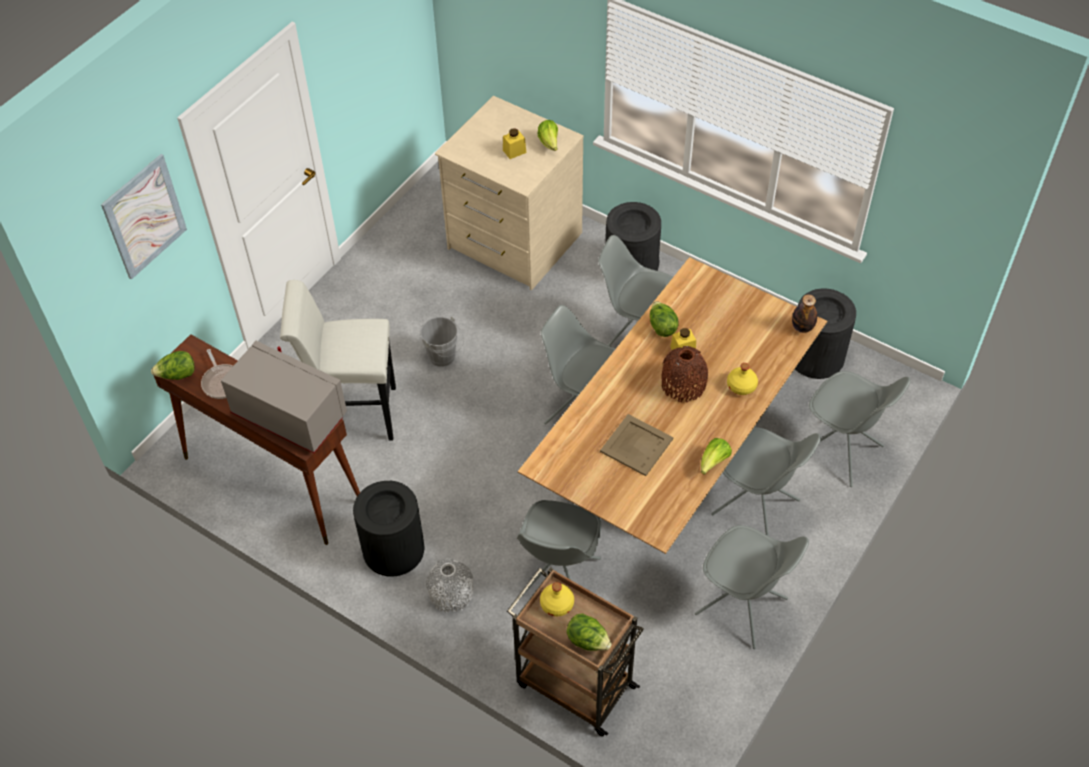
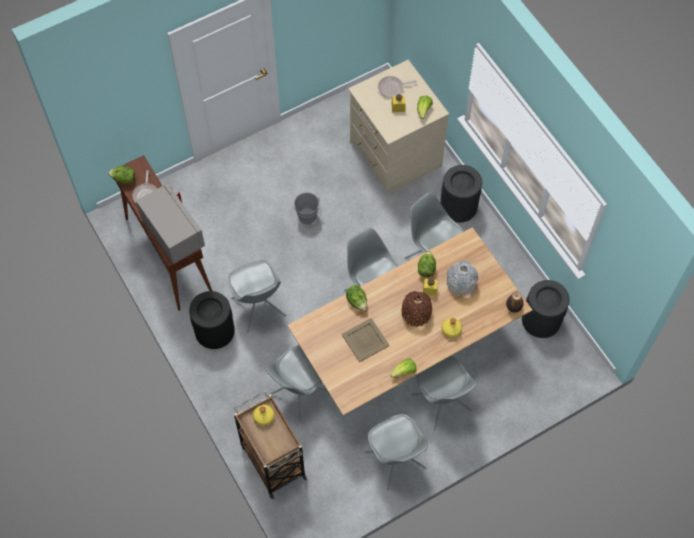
camera: 25 degrees right, 10 degrees up
(144, 217) = (131, 83): picture -> none
(353, 414) = (235, 233): white stool -> none
(451, 593) = (233, 373): grey vase -> grey vase (461, 283)
(493, 133) = (392, 88): none -> frying pan
(588, 640) = (268, 446): lettuce -> lettuce (357, 301)
(841, 451) = (517, 391): grey chair -> grey chair (258, 308)

